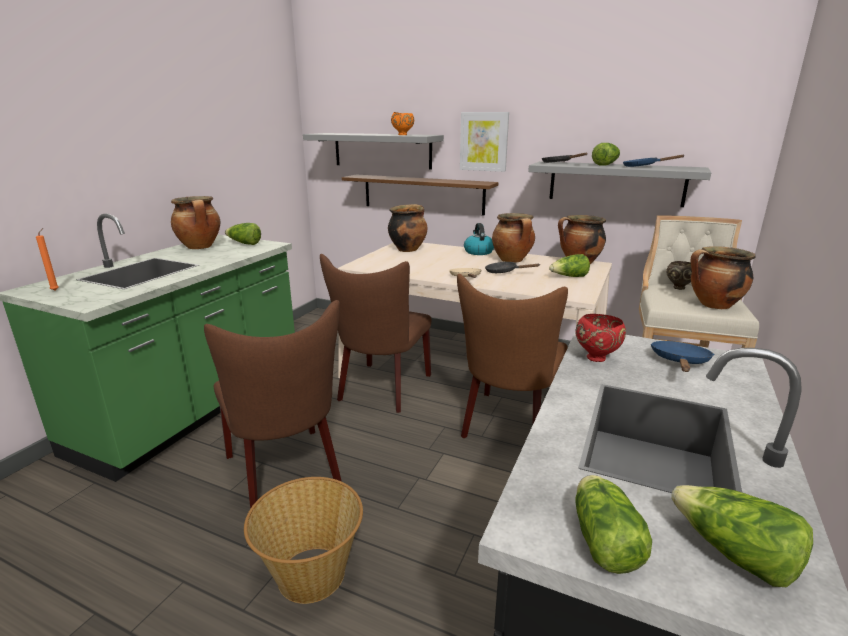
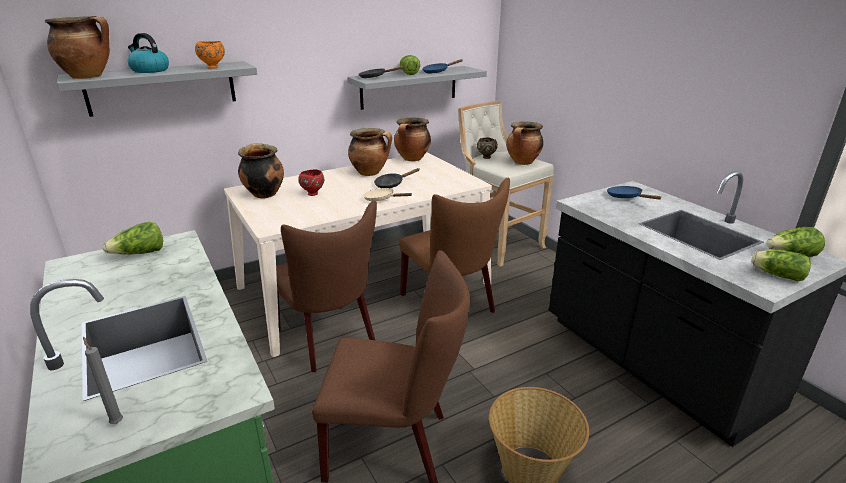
camera: 55 degrees left, 5 degrees up
(56, 290) = (116, 422): orange candle -> grey candle
(200, 247) = (95, 282): cooking pot -> cooking pot (89, 77)
(423, 194) = (229, 130): brown shelf -> none
(478, 252) = (327, 174): kettle -> kettle (149, 70)
(484, 141) = (291, 64): picture -> none
(569, 277) = (435, 172): lettuce -> none
(597, 358) = (605, 212): red bowl -> red bowl (313, 194)

